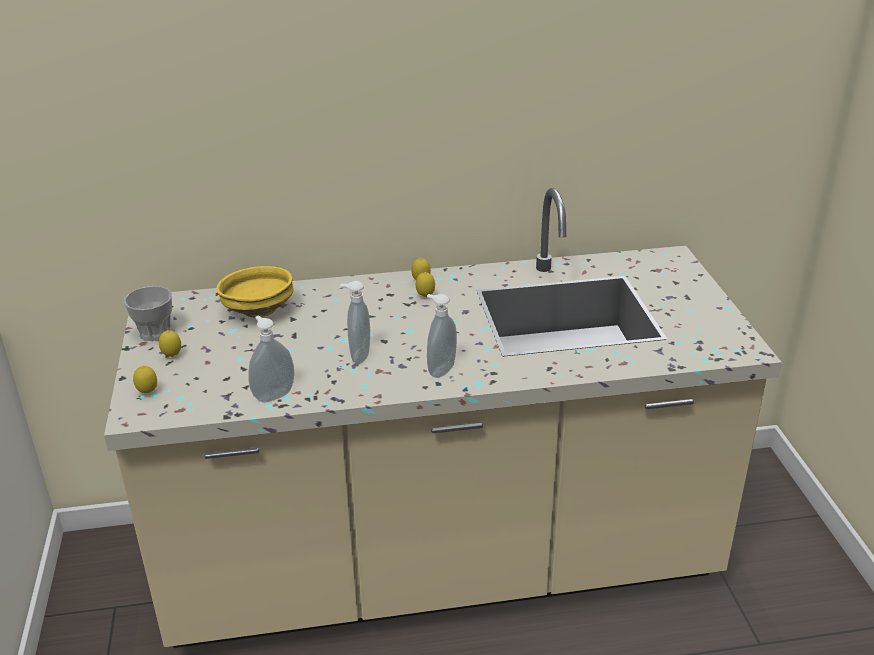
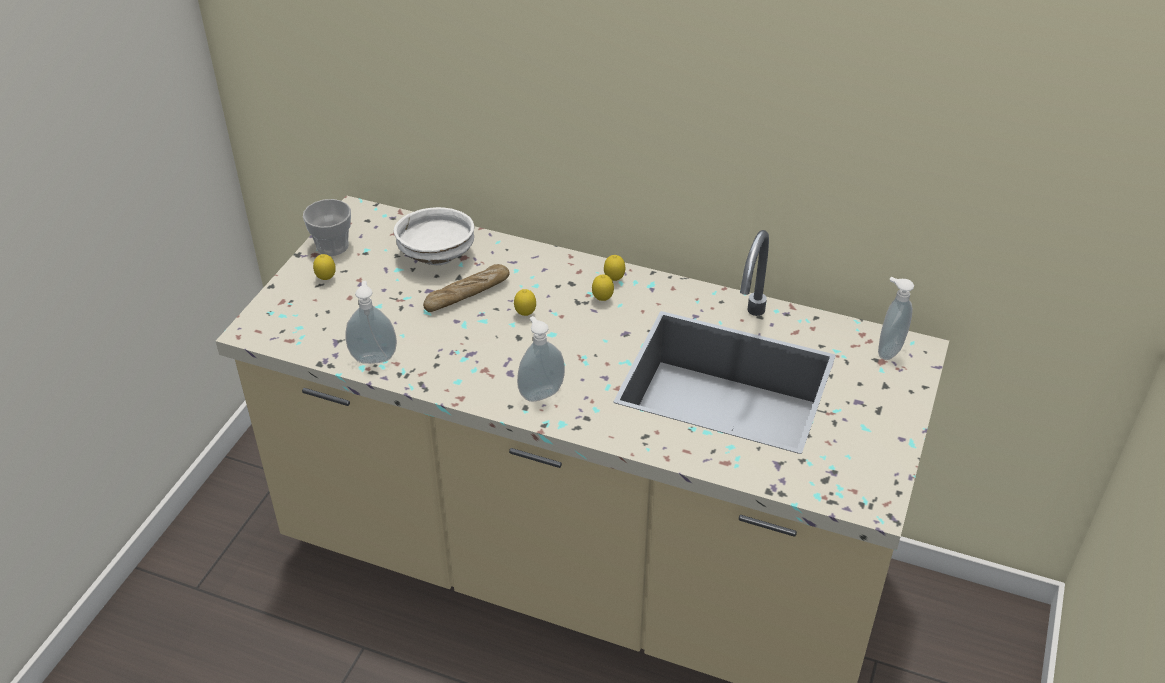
camera: 30 degrees right, 10 degrees up
(148, 393) = (278, 311): lemon -> lemon (525, 315)
(258, 310) = (437, 255): yellow bowl -> white bowl
(311, 327) = (467, 294): none -> bread
(358, 355) = (481, 345): soap dispenser -> soap dispenser (888, 350)

